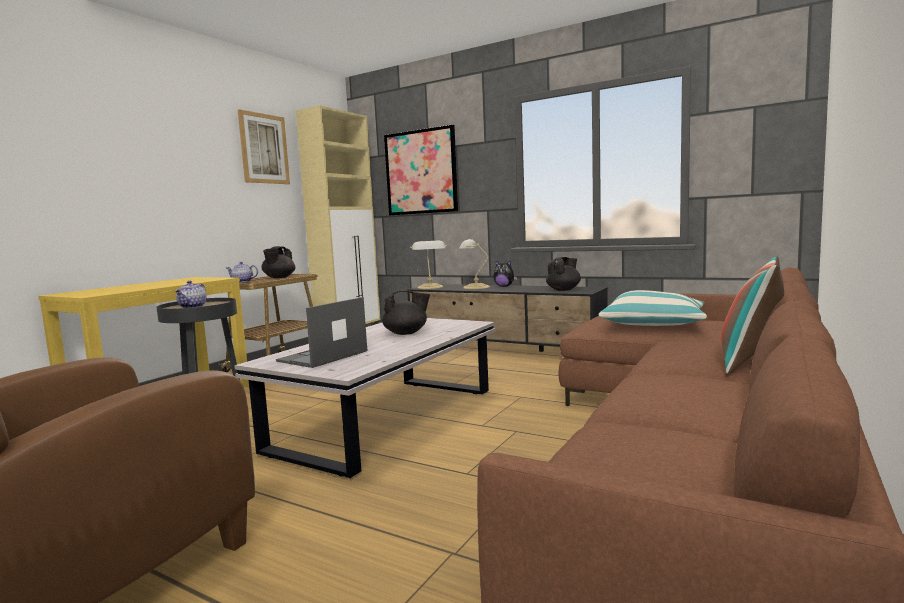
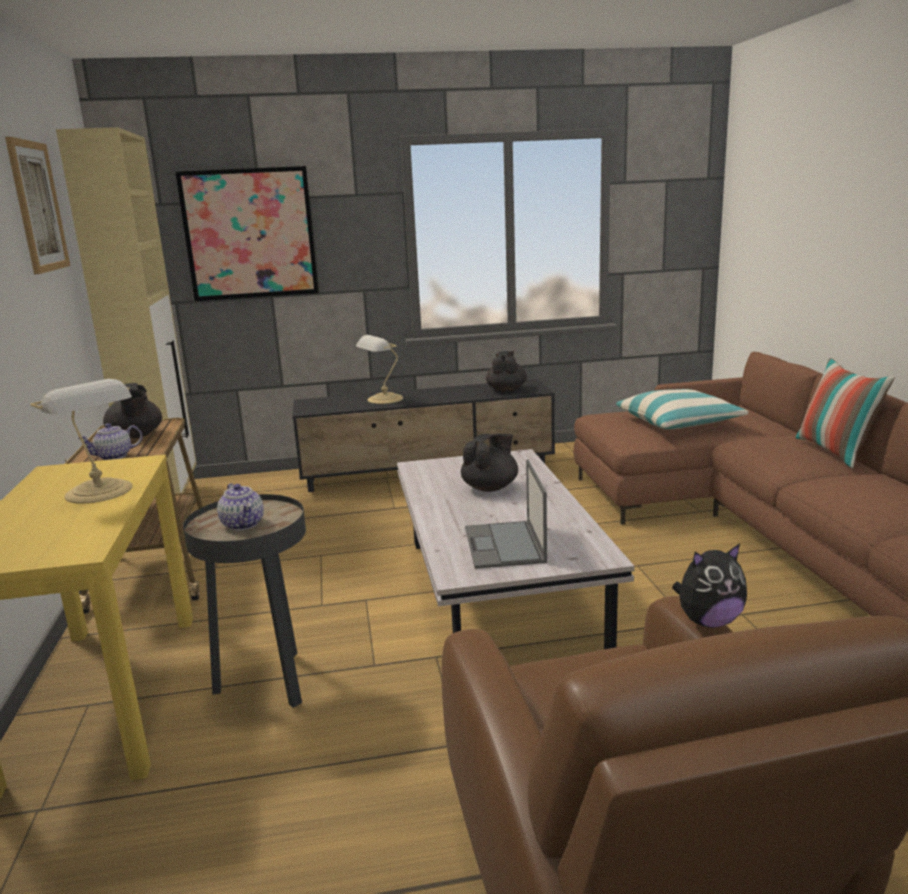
camera: 40 degrees left, 10 degrees up
(430, 287) = (318, 407): table lamp -> table lamp (101, 492)
(504, 286) = (418, 393): plush toy -> plush toy (708, 621)

